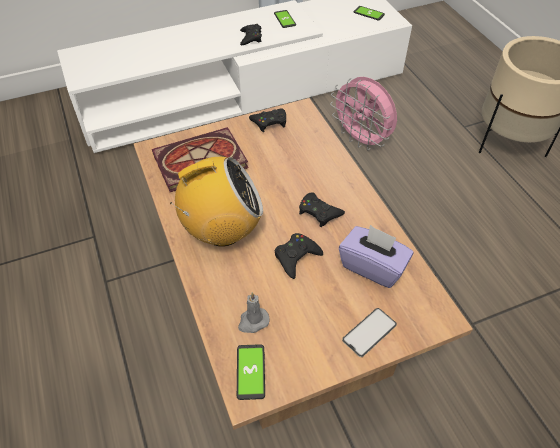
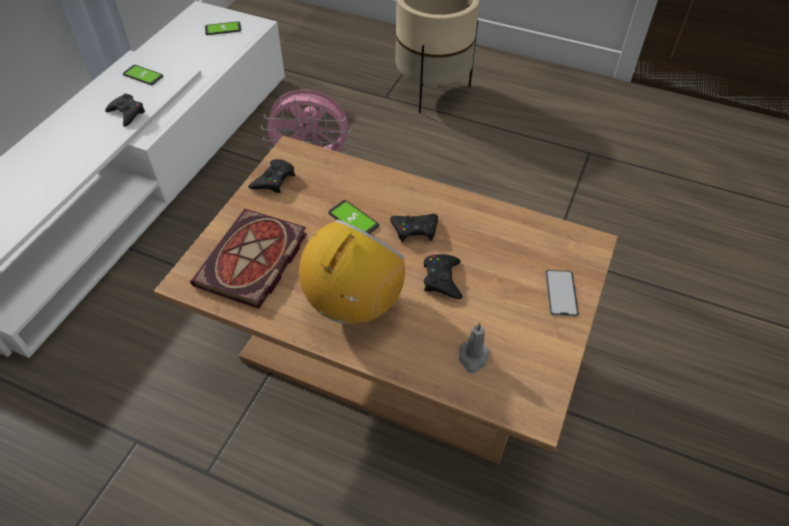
camera: 45 degrees left, 0 degrees up
(251, 372) = (519, 396): phone -> phone (353, 219)
(372, 266) = (505, 242): purple tissue box -> none

